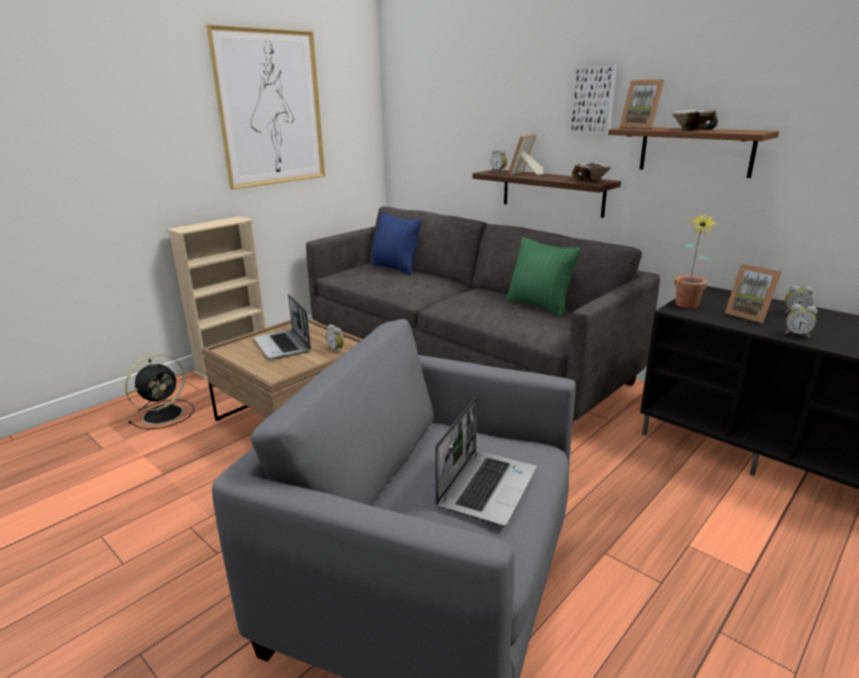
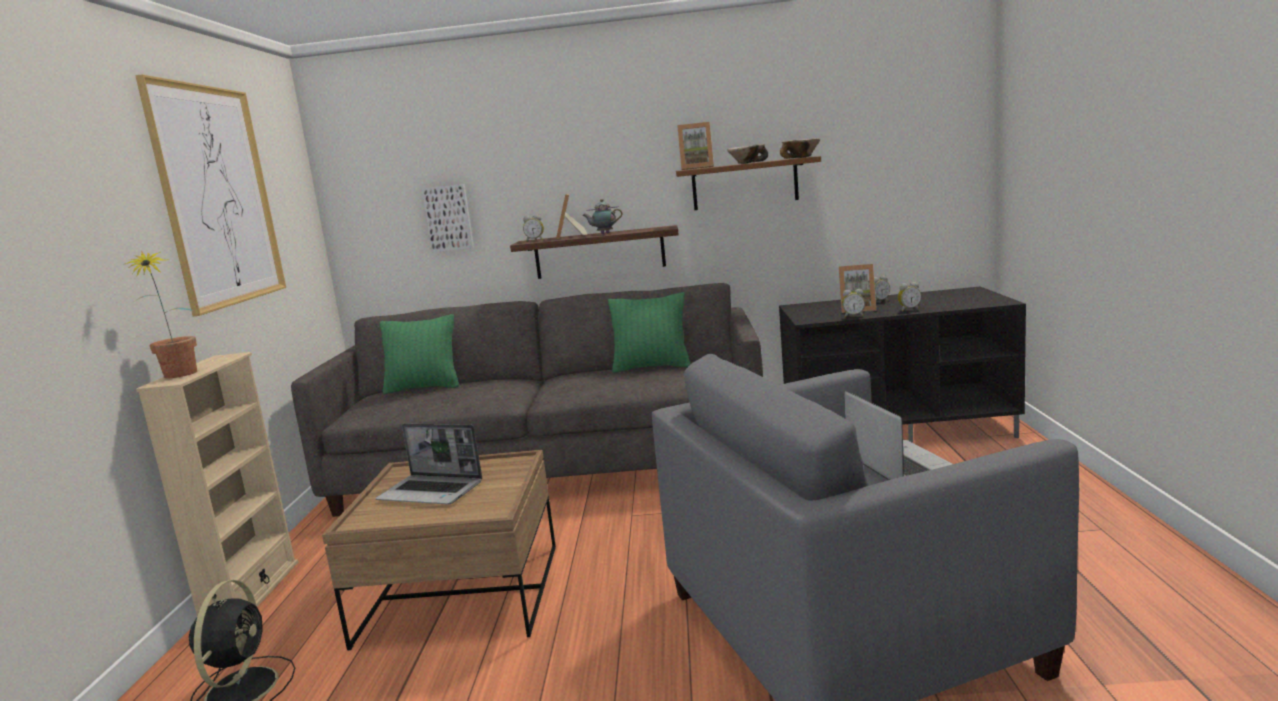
camera: 40 degrees left, 10 degrees down
(336, 350) = (509, 470): alarm clock -> alarm clock (853, 316)
(395, 268) = (424, 388): blue pillow -> green pillow
(549, 177) = (604, 233): none -> teapot
(591, 180) = (654, 228): bowl -> bowl (801, 157)
(594, 100) = (630, 150): picture -> picture (449, 218)
(687, 306) = (808, 317): potted plant -> potted plant (178, 376)

